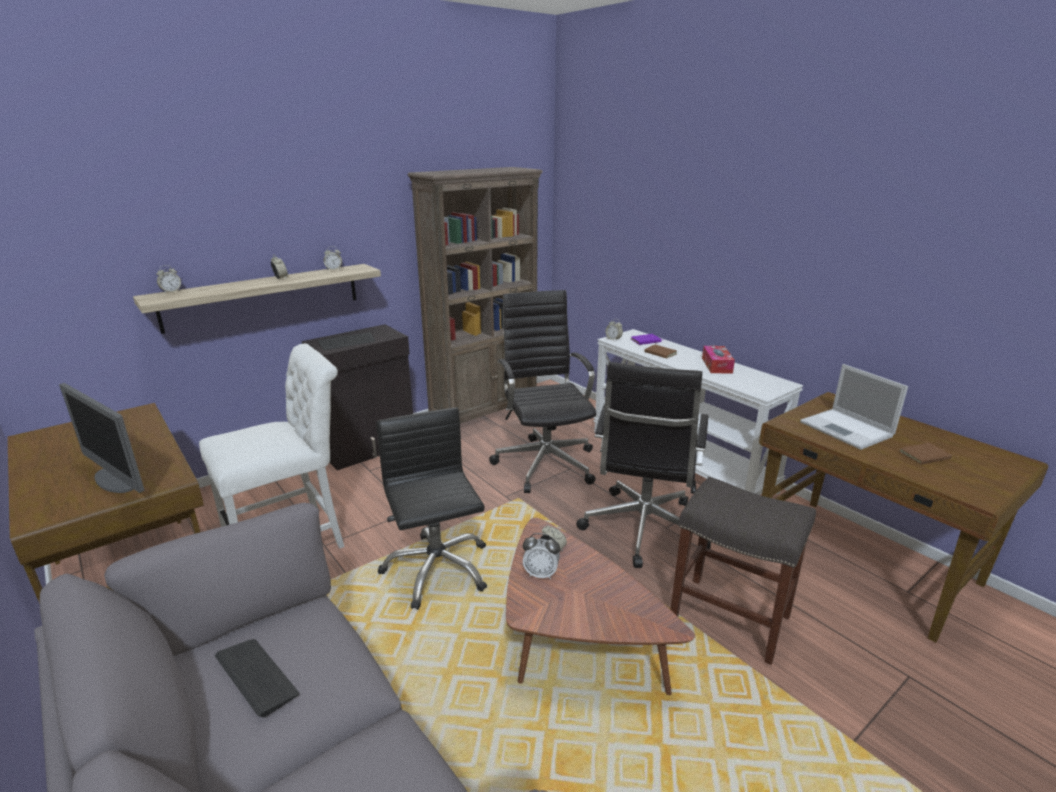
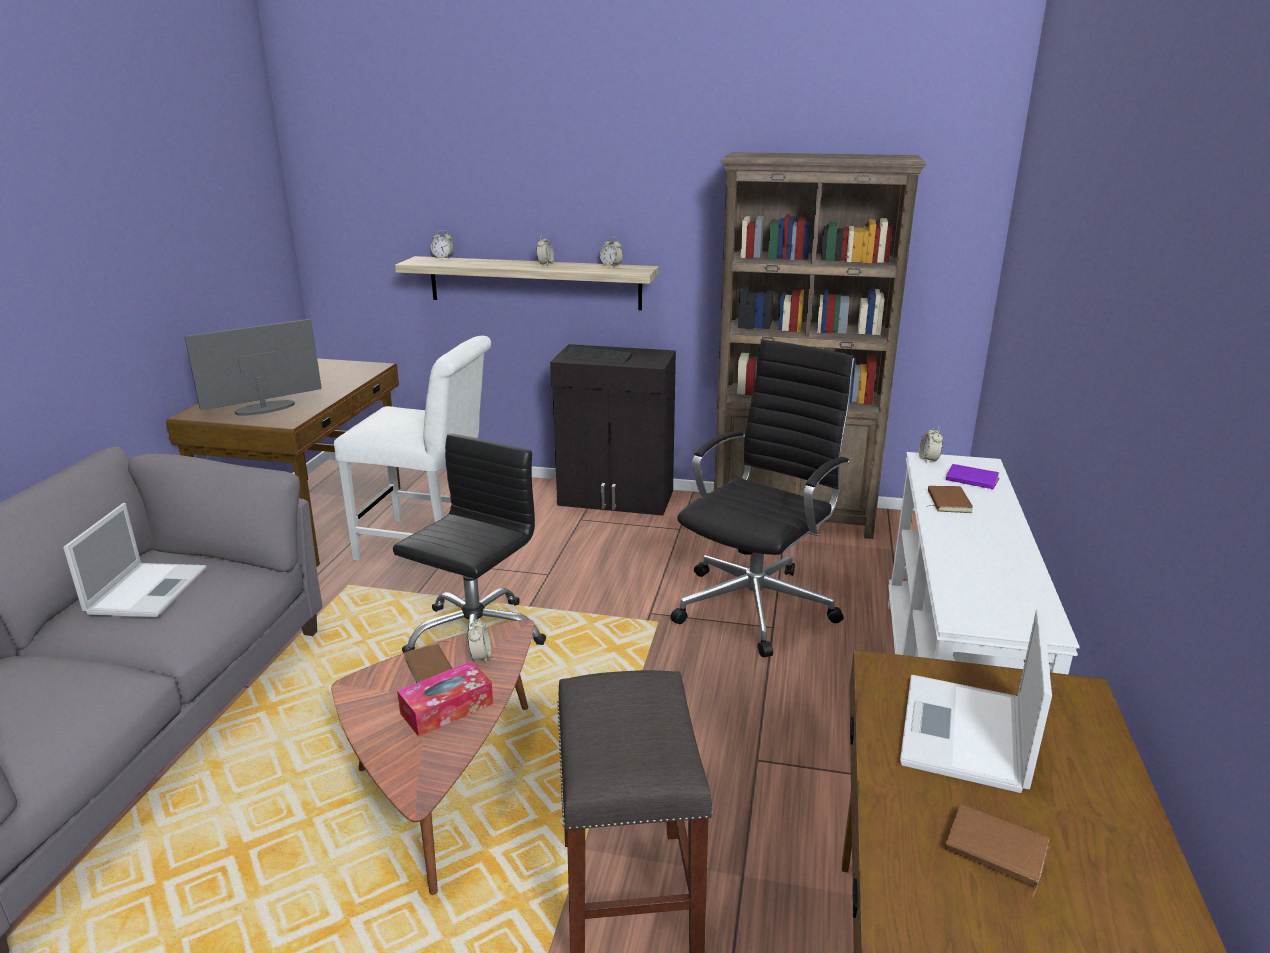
camera: 50 degrees right, 0 degrees up
(116, 481) = (264, 409): monitor -> monitor turned 60 degrees clockwise
(257, 677) = (148, 589): keyboard -> laptop
(541, 574) = (431, 667): alarm clock -> brown book
(642, 530) = (723, 741): black office chair -> none
(716, 365) = (995, 553): tissue box -> tissue box (447, 708)

